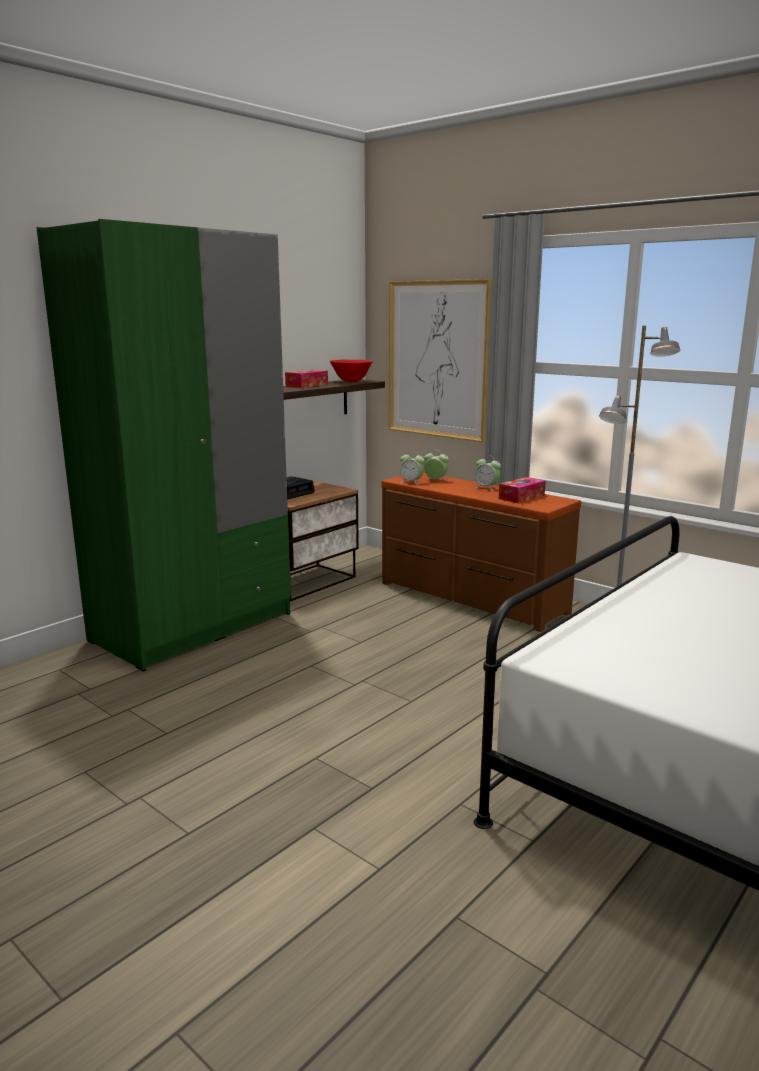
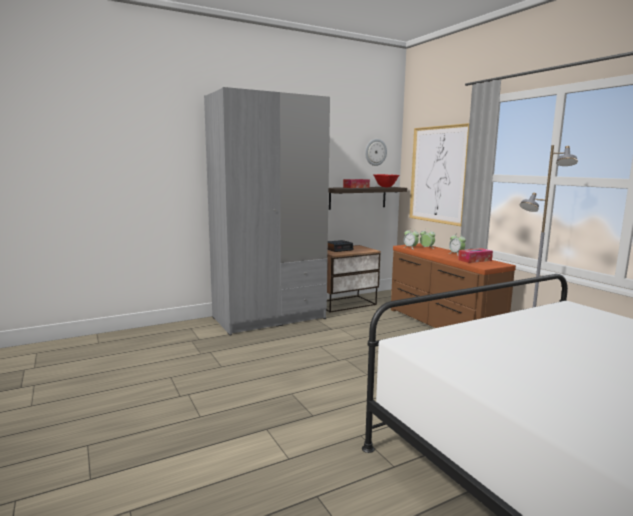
camera: 20 degrees right, 5 degrees down
(193, 626) = (269, 318): green wardrobe -> grey wardrobe
(328, 322) = (375, 152): none -> wall clock

